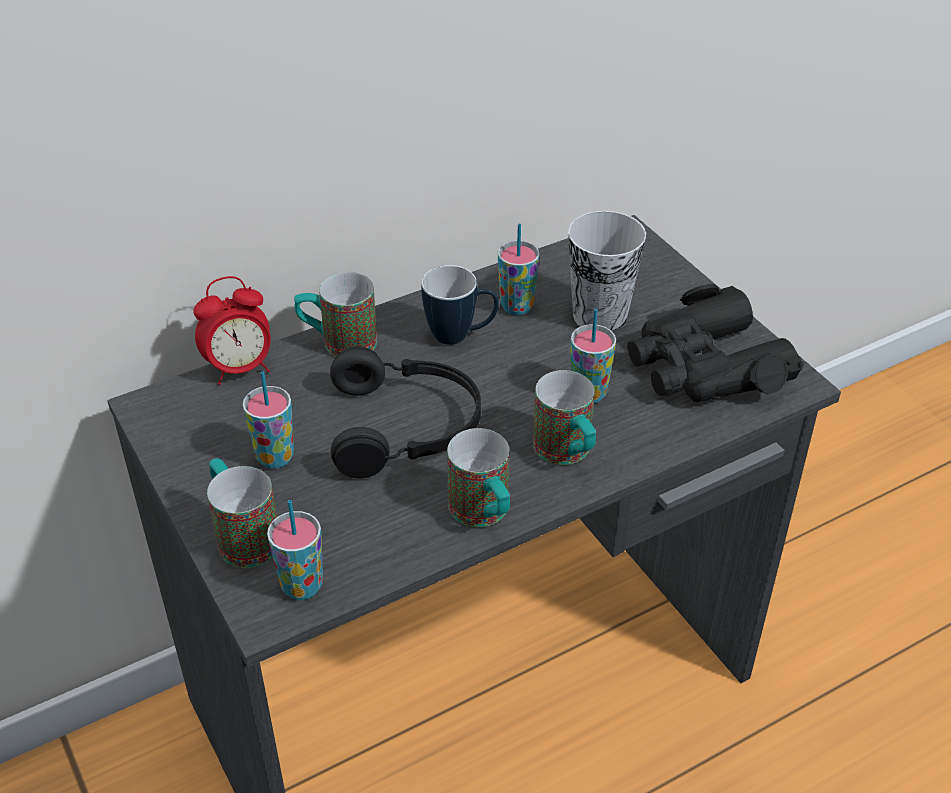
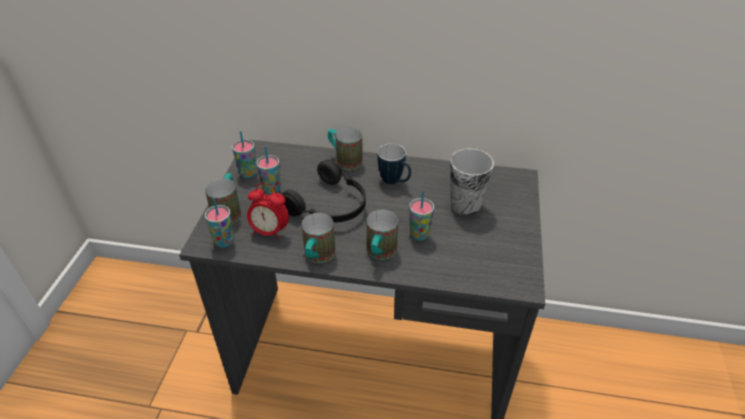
camera: 40 degrees right, 0 degrees up
(240, 369) = (299, 151): alarm clock -> alarm clock (270, 232)
(517, 306) = (433, 182): cup -> cup (248, 173)
(704, 366) = (487, 253): black binoculars -> none

